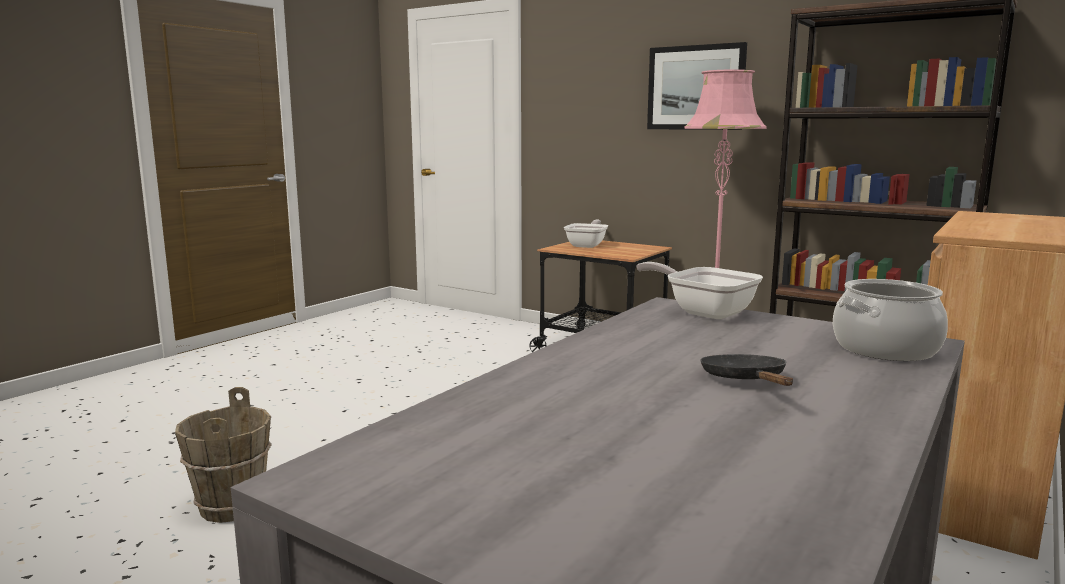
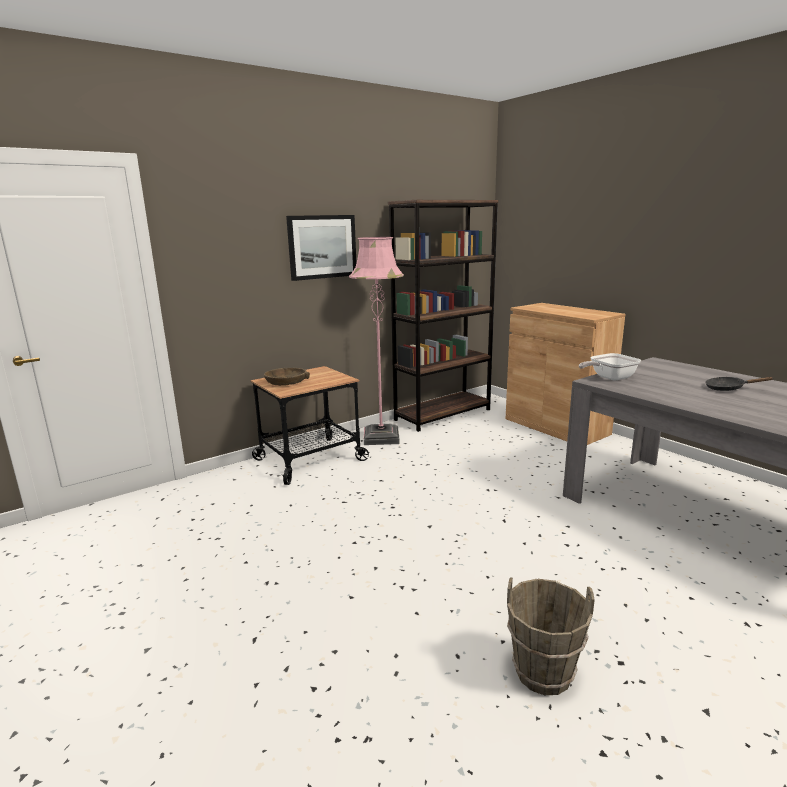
camera: 70 degrees left, 5 degrees up
(587, 245) = (286, 382): frying pan -> brown bowl
(885, 349) = (670, 366): cooking pot -> none

